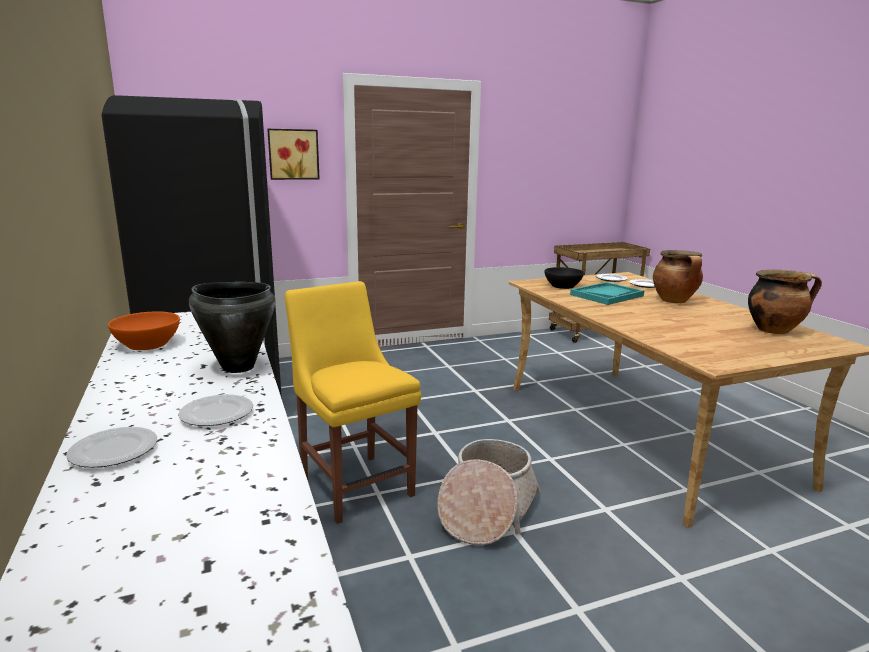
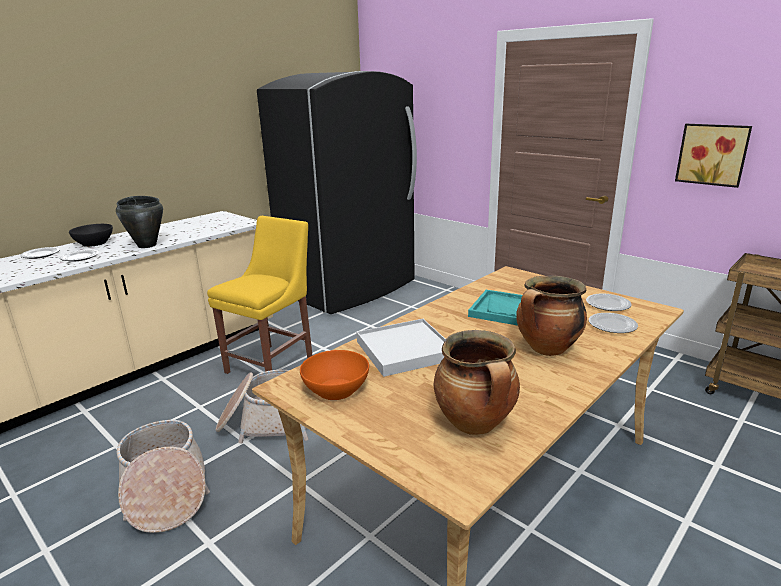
camera: 65 degrees right, 5 degrees up
(148, 344) = (178, 225): orange bowl -> orange bowl (336, 389)
(293, 154) = (454, 110): picture -> picture (712, 154)
(562, 286) = (522, 288): black bowl -> black bowl (94, 243)
(586, 603) = (165, 491): none -> basket
(661, 327) = (405, 350): none -> white tray

